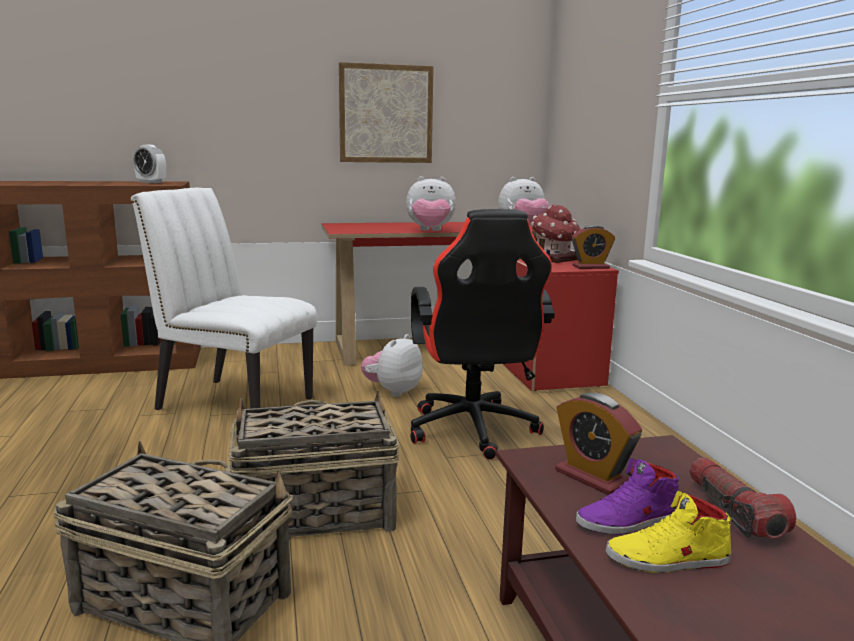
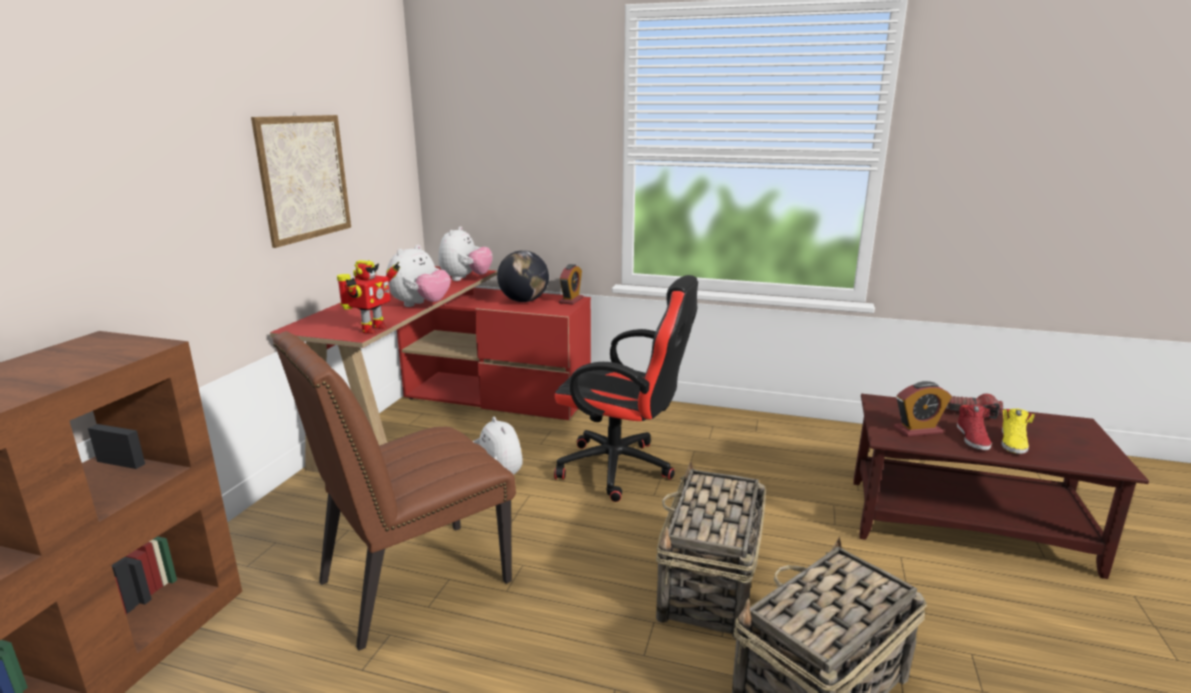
camera: 60 degrees left, 5 degrees up
(151, 182) = (76, 352): alarm clock -> none
(236, 404) = (416, 580): white chair -> brown chair
(357, 231) = (371, 329): none -> toy robot
(553, 259) = (524, 301): toy house -> globe
(628, 521) = (973, 438): purple shoe -> red shoe

